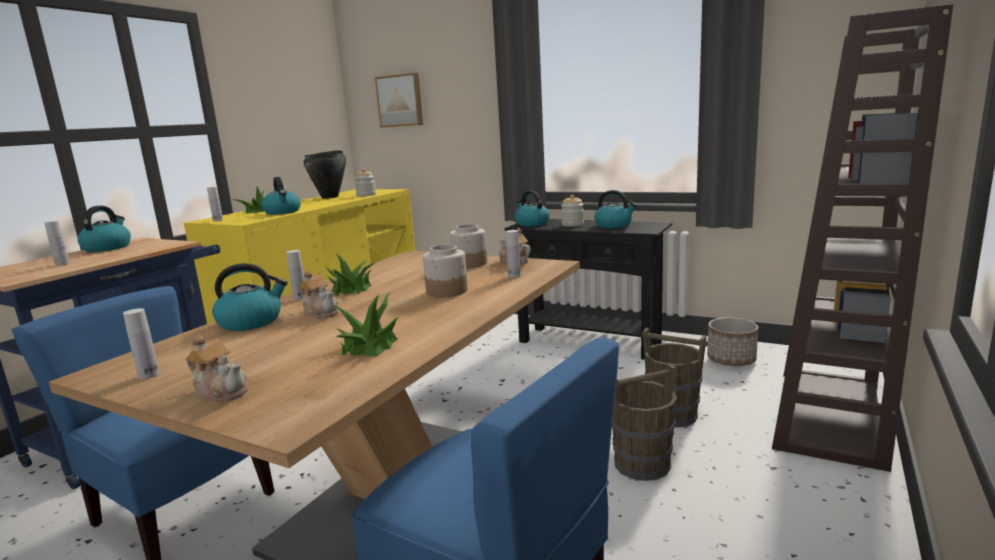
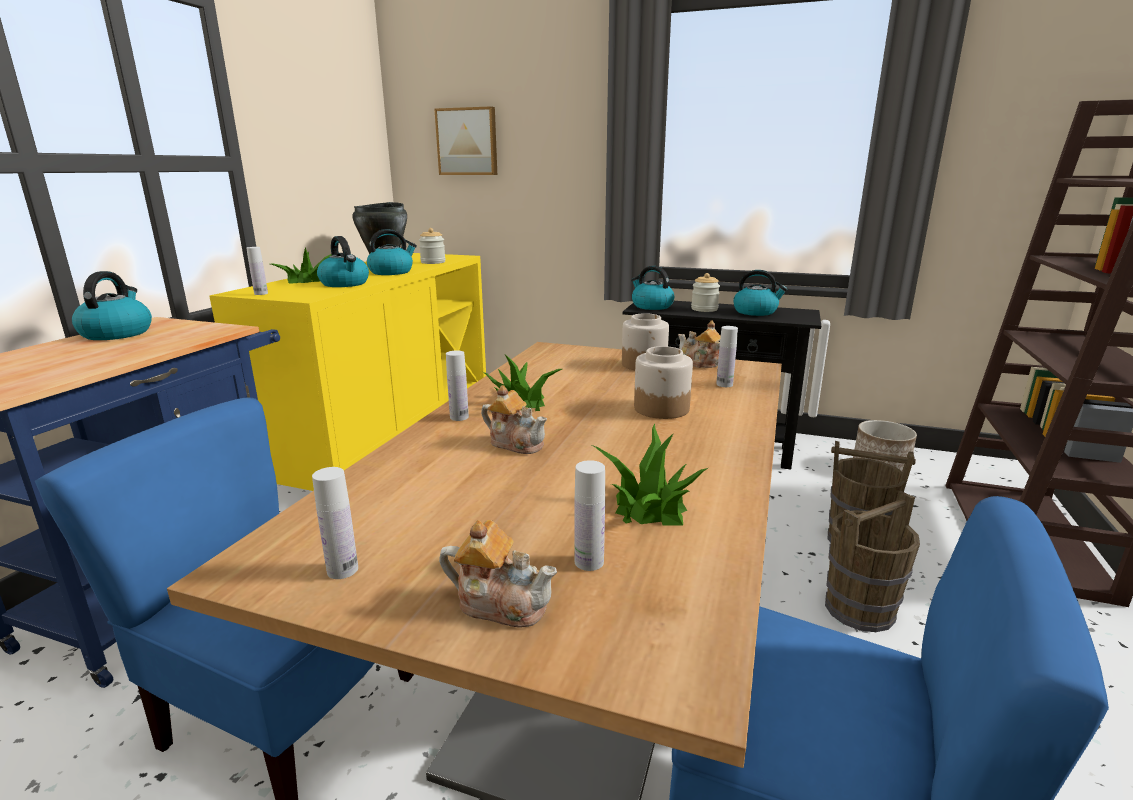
camera: 10 degrees left, 5 degrees up
(62, 264) = (65, 361): white bottle -> white bottle (589, 562)
(251, 322) = (424, 460): kettle -> kettle (392, 272)

